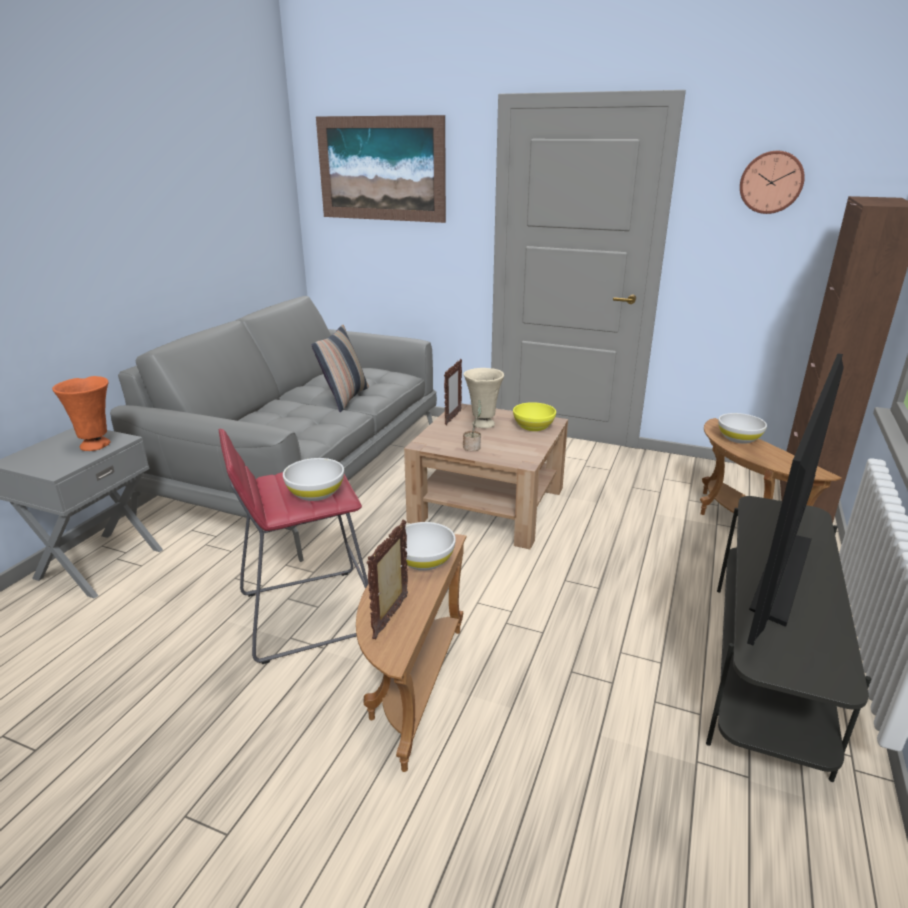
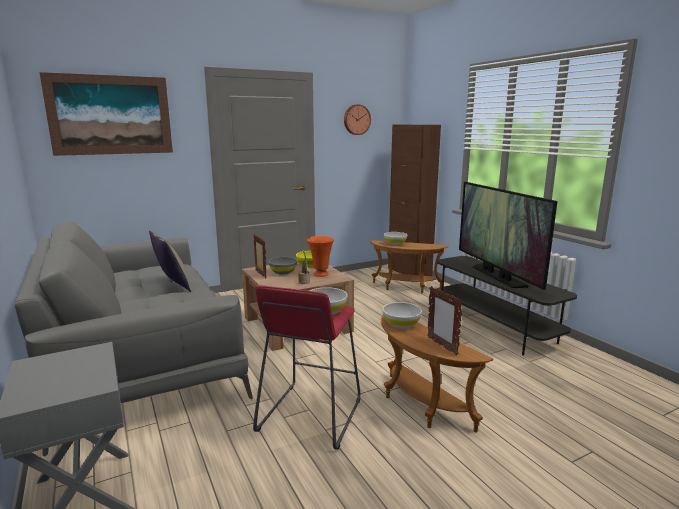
camera: 50 degrees left, 10 degrees down
(96, 445) = (84, 360): orange vase -> orange vase (321, 274)
(482, 424) = (283, 272): beige vase -> grey bowl

